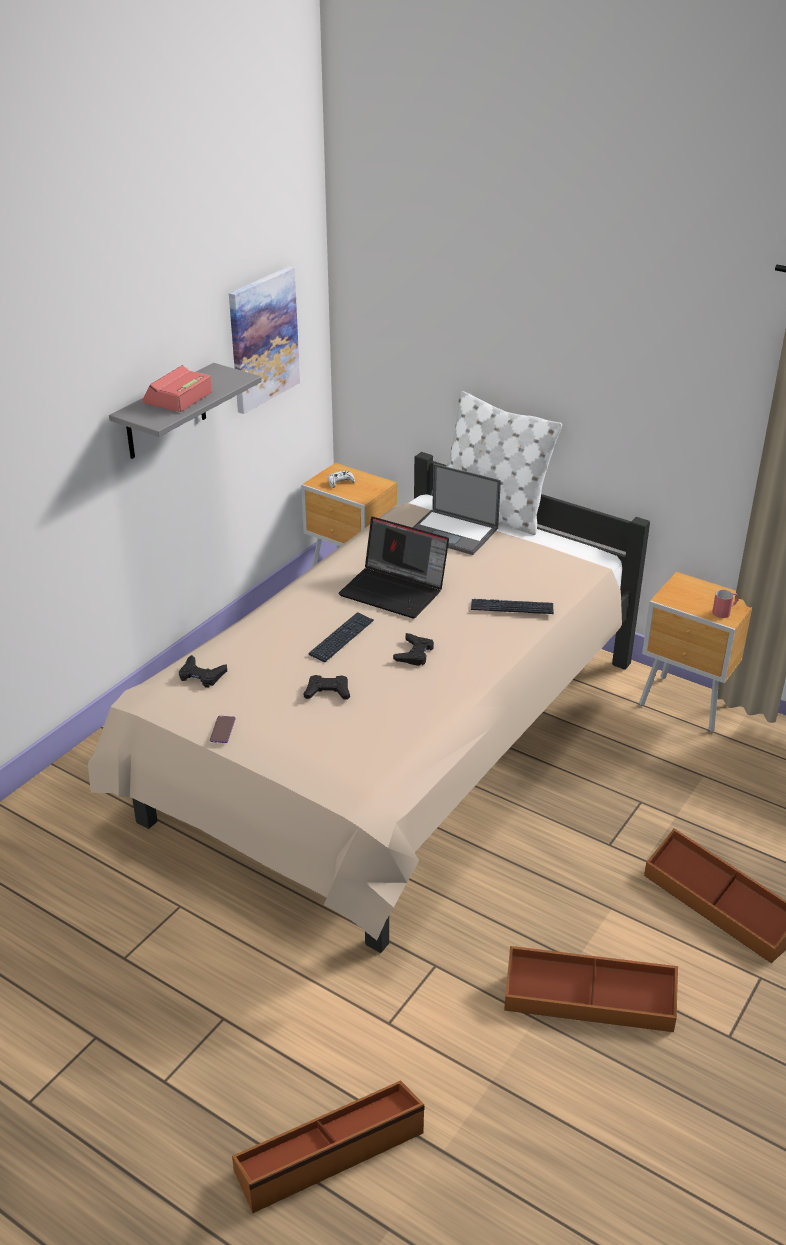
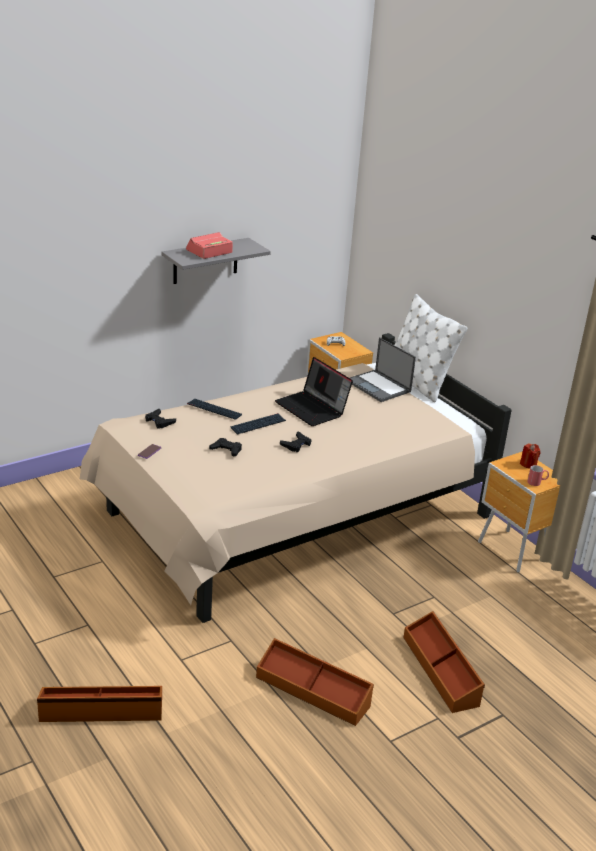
camera: 20 degrees right, 5 degrees down
(263, 339) = (292, 231): picture -> none
(512, 608) = (381, 437): keyboard -> keyboard (214, 410)
(696, 589) = (528, 464): none -> red candle

